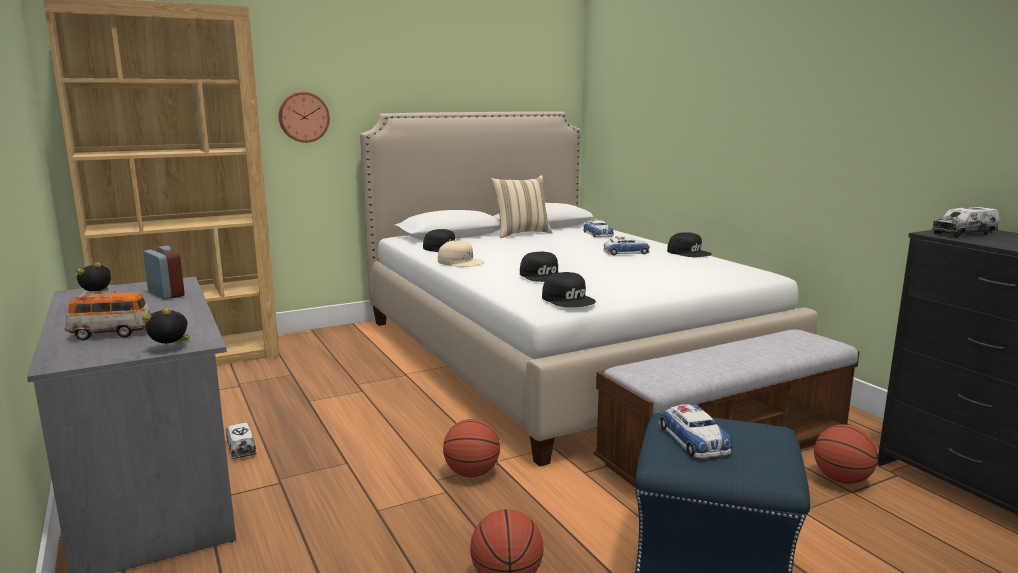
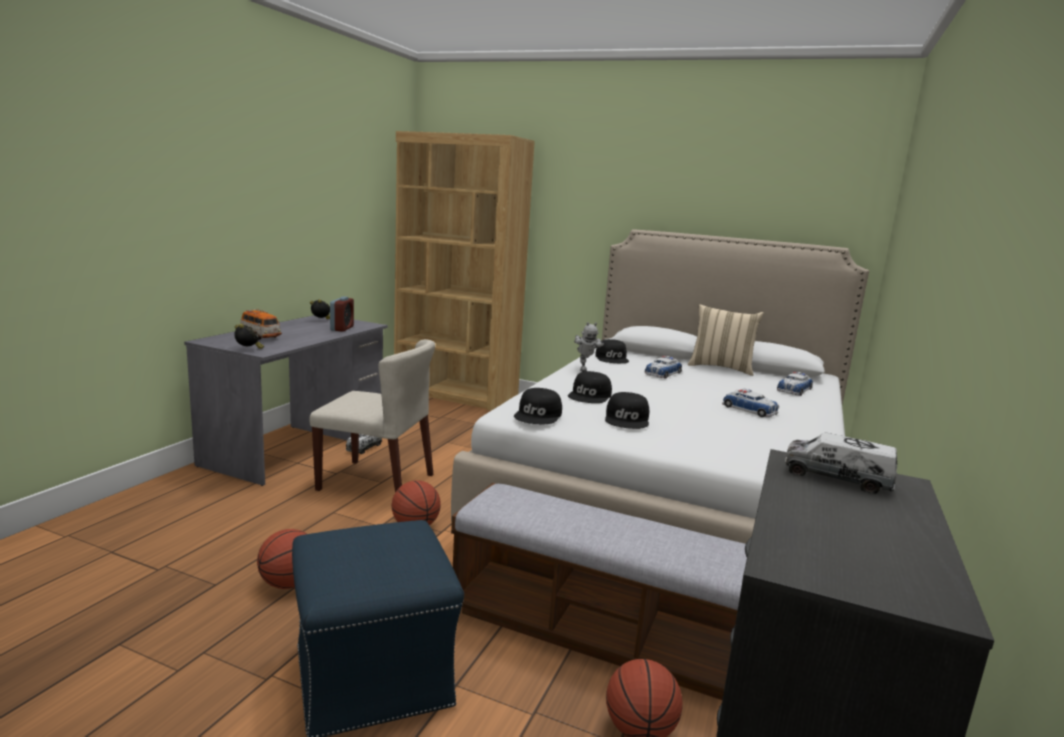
camera: 50 degrees right, 0 degrees up
(303, 117) = (572, 226): wall clock -> none
(343, 465) = (377, 482): none -> beige chair
(460, 262) = (584, 369): beige cap -> toy robot
(689, 252) = (820, 433): black cap -> black cap (627, 419)
(694, 439) = (365, 540): toy car -> toy car (663, 373)

